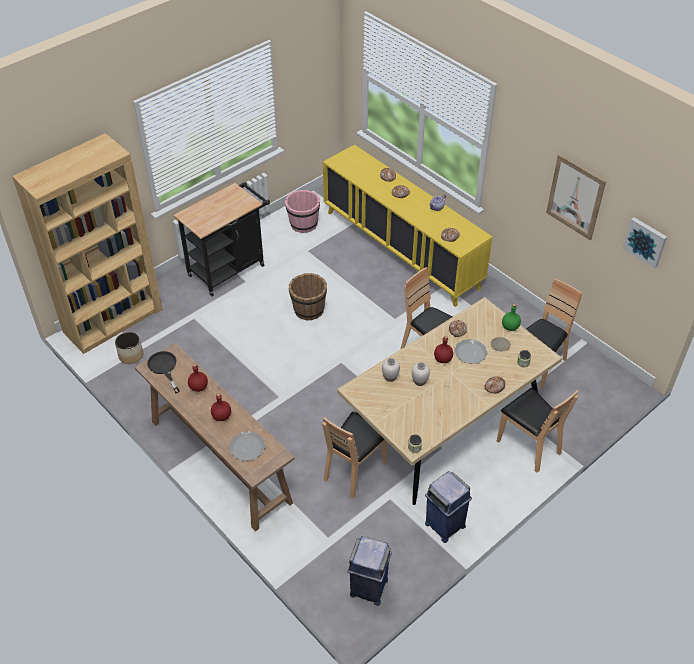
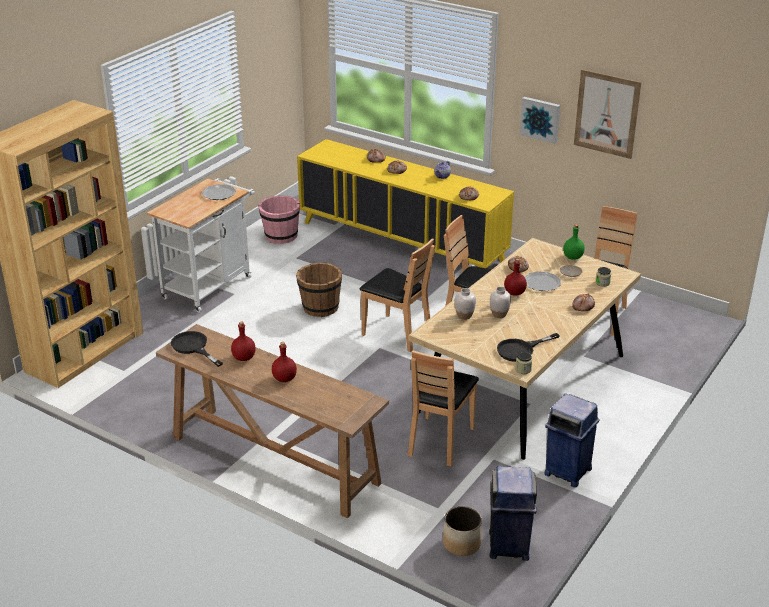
camera: 15 degrees left, 15 degrees down
(131, 355) = (120, 380): planter -> planter (461, 543)
(230, 268) = (210, 285): black cart -> white cart
(247, 447) = (329, 400): plate -> plate (219, 194)
(421, 425) = (521, 350): none -> black frying pan
(528, 446) = (624, 386): brown chair -> brown chair (396, 333)
(645, 241) = (696, 136): picture -> picture (540, 119)

